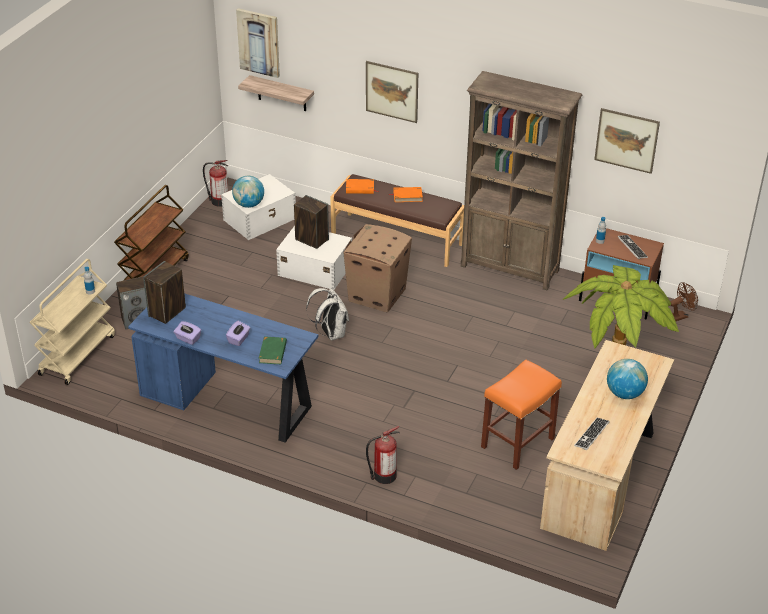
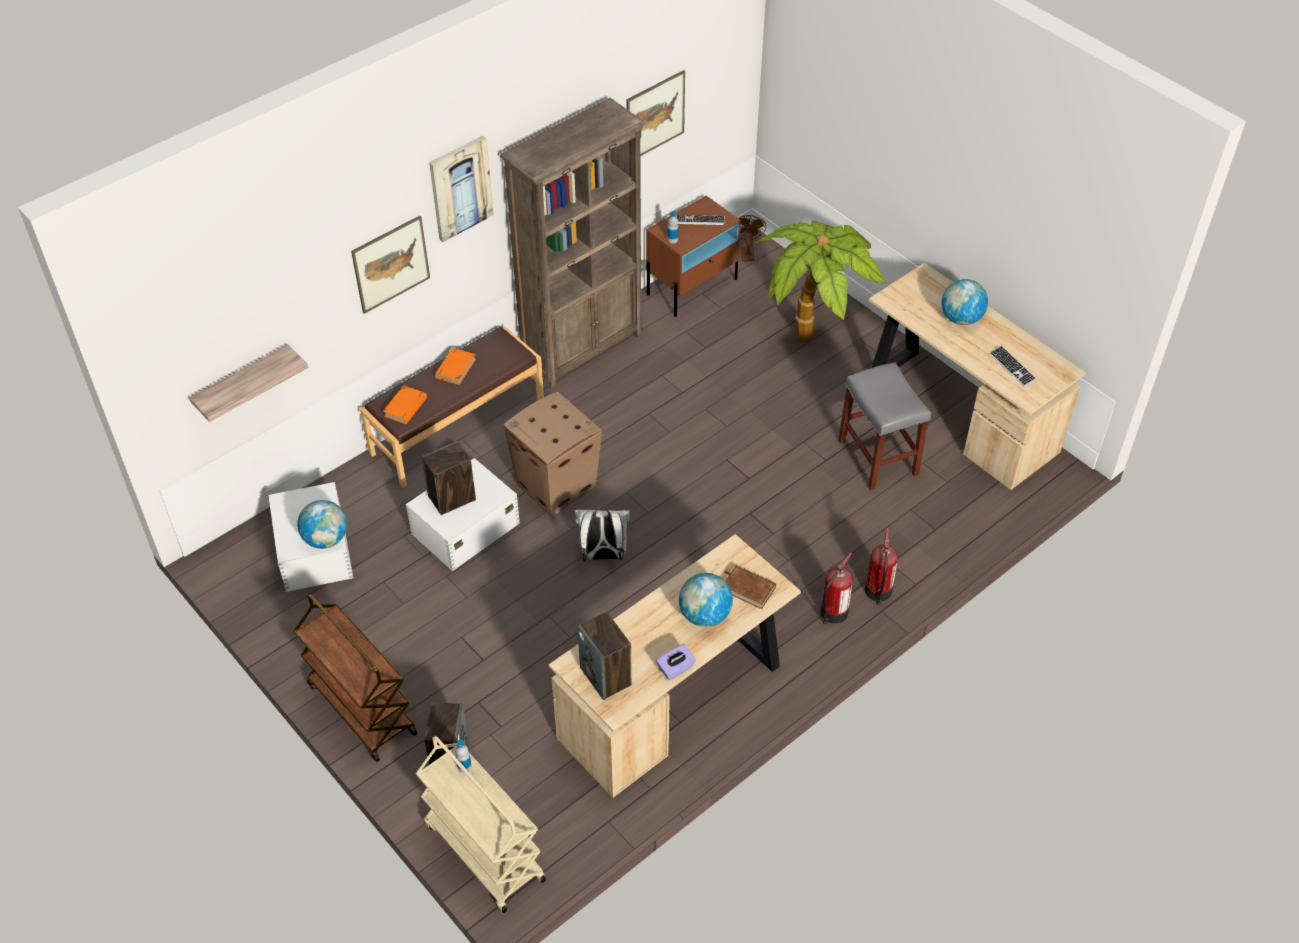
camera: 65 degrees left, 10 degrees up
(219, 201) = (237, 583): fire extinguisher -> fire extinguisher (833, 613)
(229, 401) = (676, 701): blue desk -> beige desk
(239, 339) = (704, 615): purple tissue box -> globe
(259, 42) = (193, 343): picture -> picture (460, 188)
(273, 352) = (748, 588): green book -> brown book
(518, 442) = (877, 457): orange stool -> grey stool

